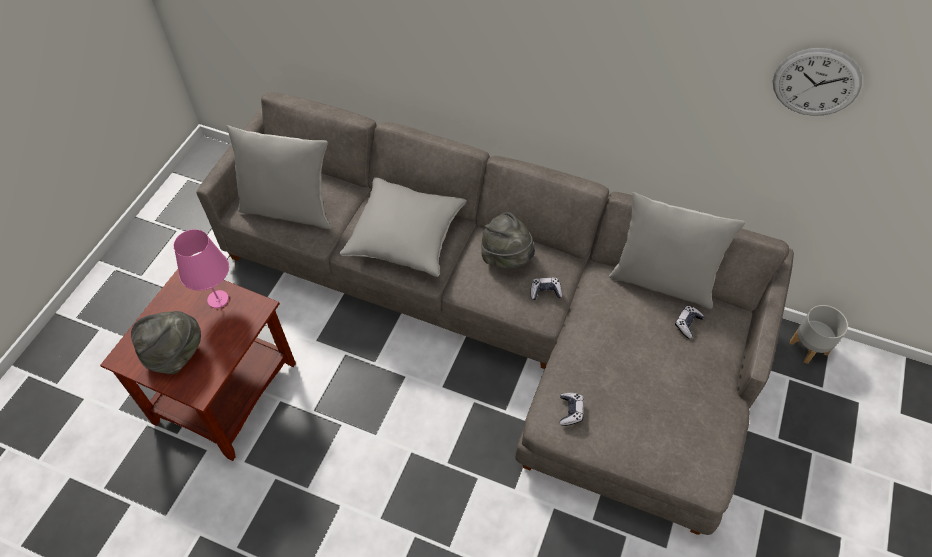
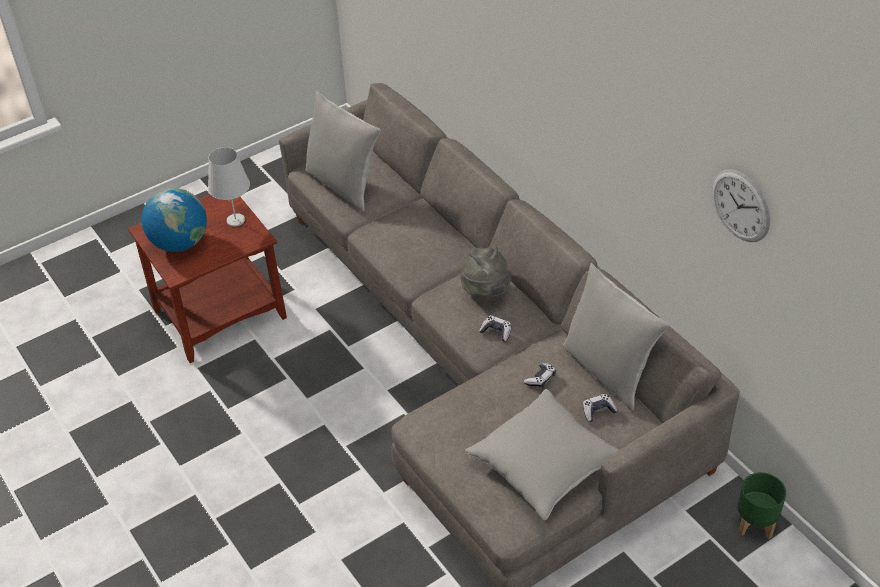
camera: 35 degrees right, 10 degrees down
(175, 354) = (180, 243): grey hat -> globe
(218, 299) = (236, 220): pink table lamp -> white table lamp
(405, 237) = (417, 242): grey pillow -> grey pillow (544, 465)
(570, 411) = (439, 424): game controller -> game controller (540, 379)
(809, 347) = (756, 524): grey planter -> green planter

